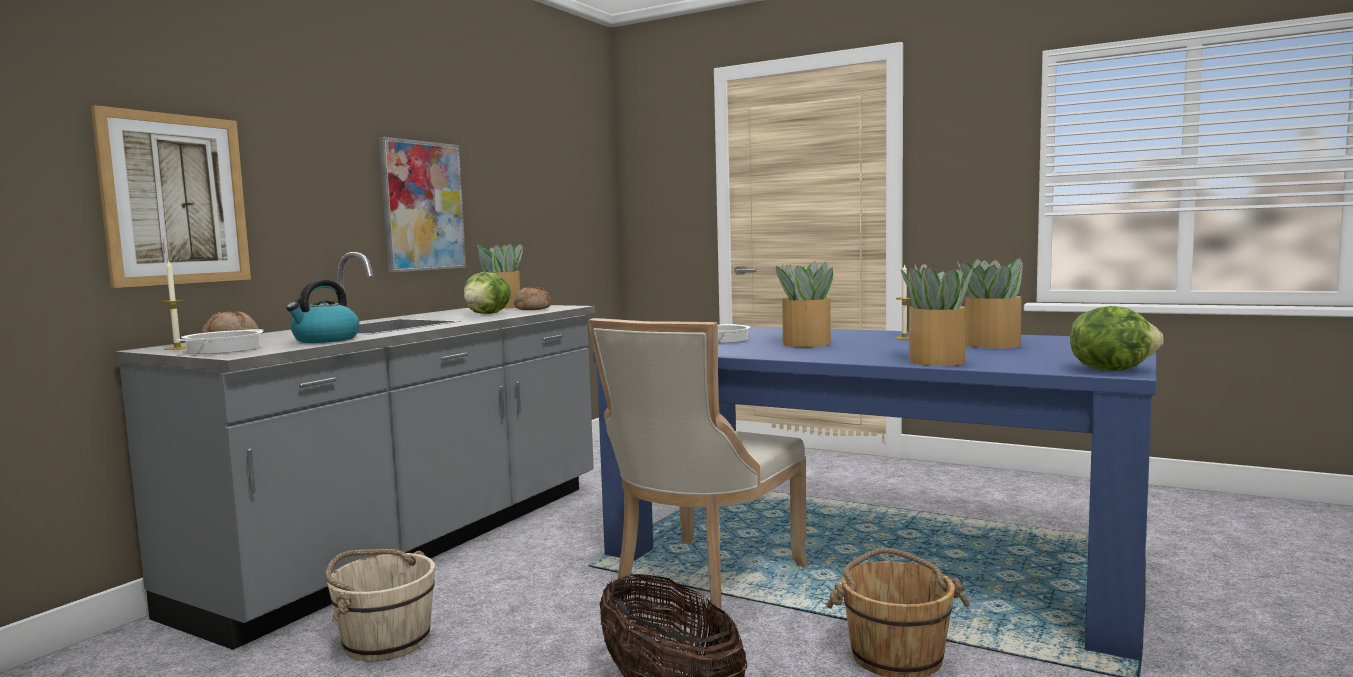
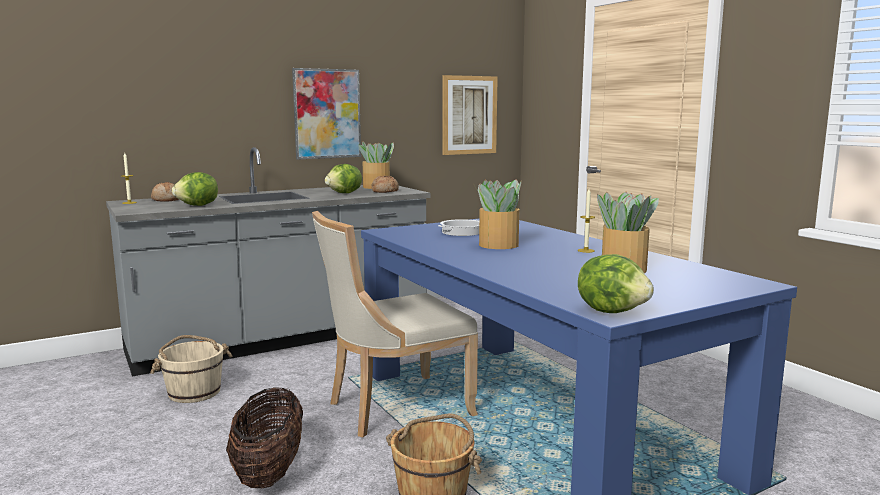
camera: 30 degrees right, 5 degrees up
(175, 199) = (145, 114): picture -> picture (469, 115)
(224, 349) = (140, 207): cooking pot -> none
(325, 340) = (198, 206): kettle -> lettuce
(936, 361) = (521, 277): potted plant -> none

